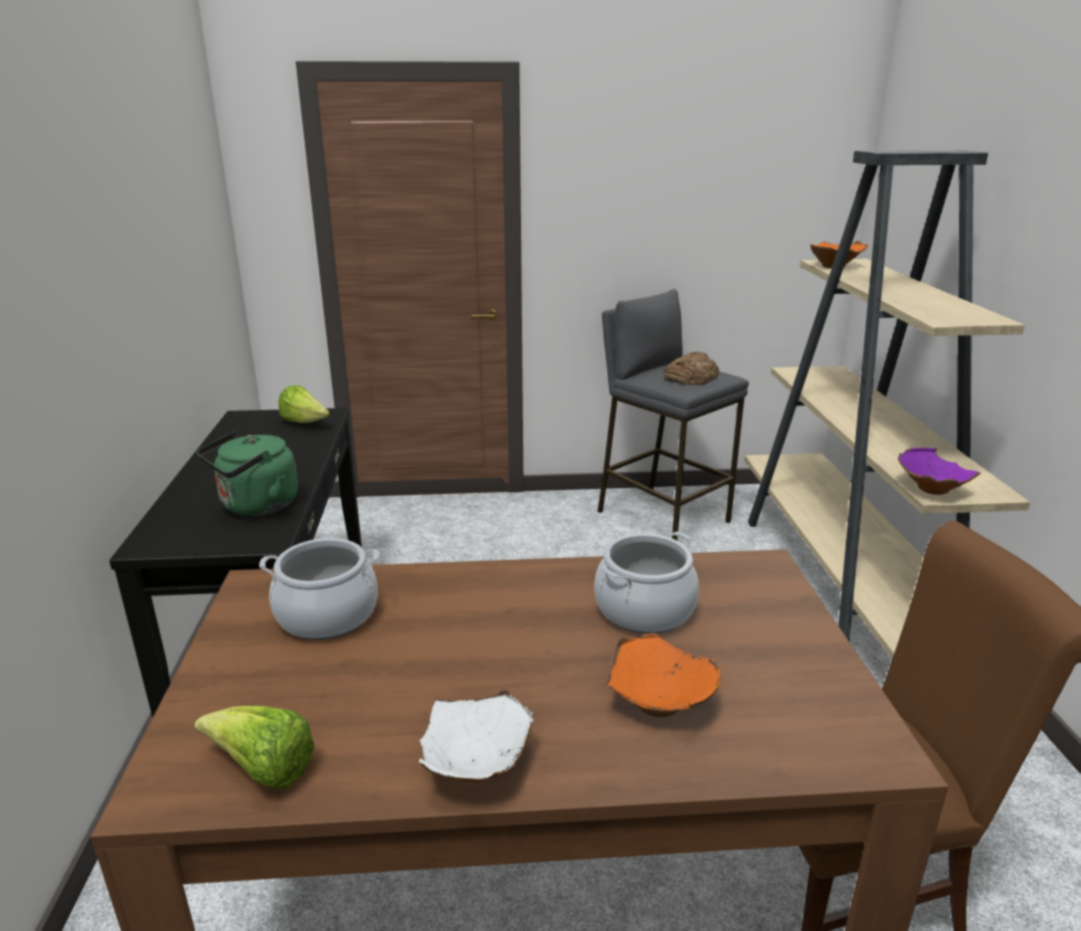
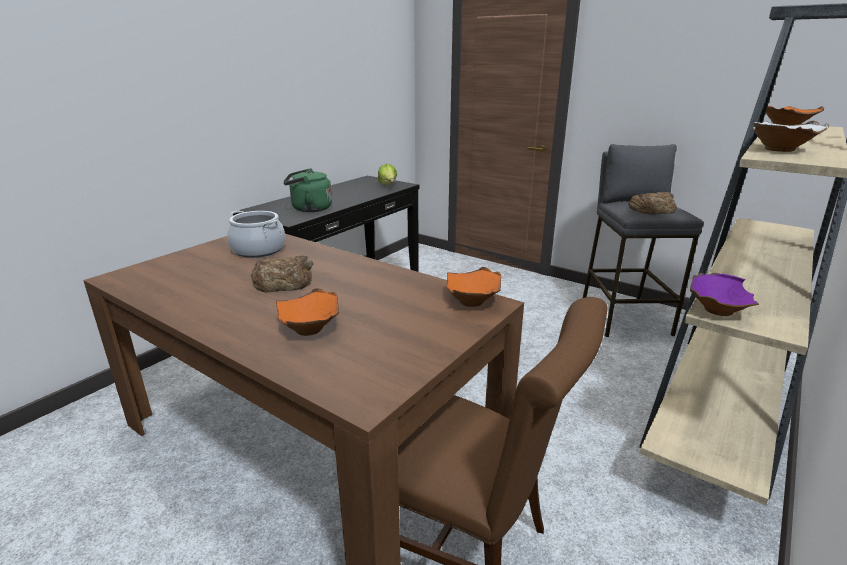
camera: 40 degrees right, 0 degrees up
(263, 770) = (148, 284): lettuce -> none
(477, 766) = (202, 315): white bowl -> white bowl (782, 150)
(478, 649) = (283, 281): none -> bread
(645, 610) = (383, 296): cooking pot -> none
(745, 571) = (474, 302): none -> orange bowl

